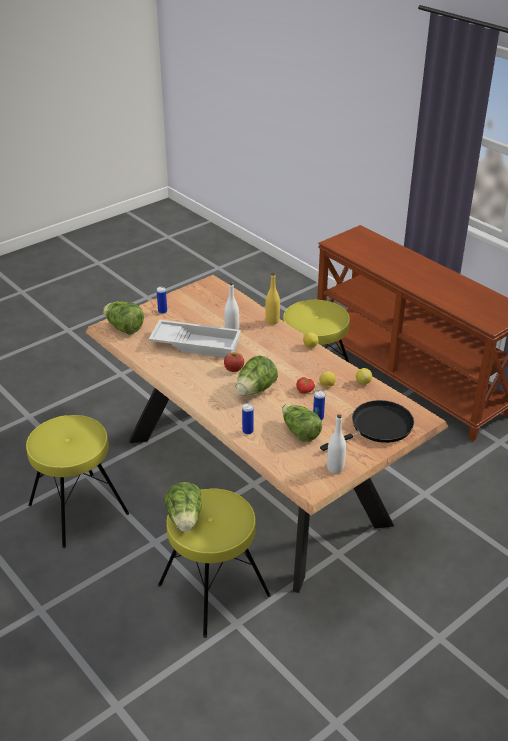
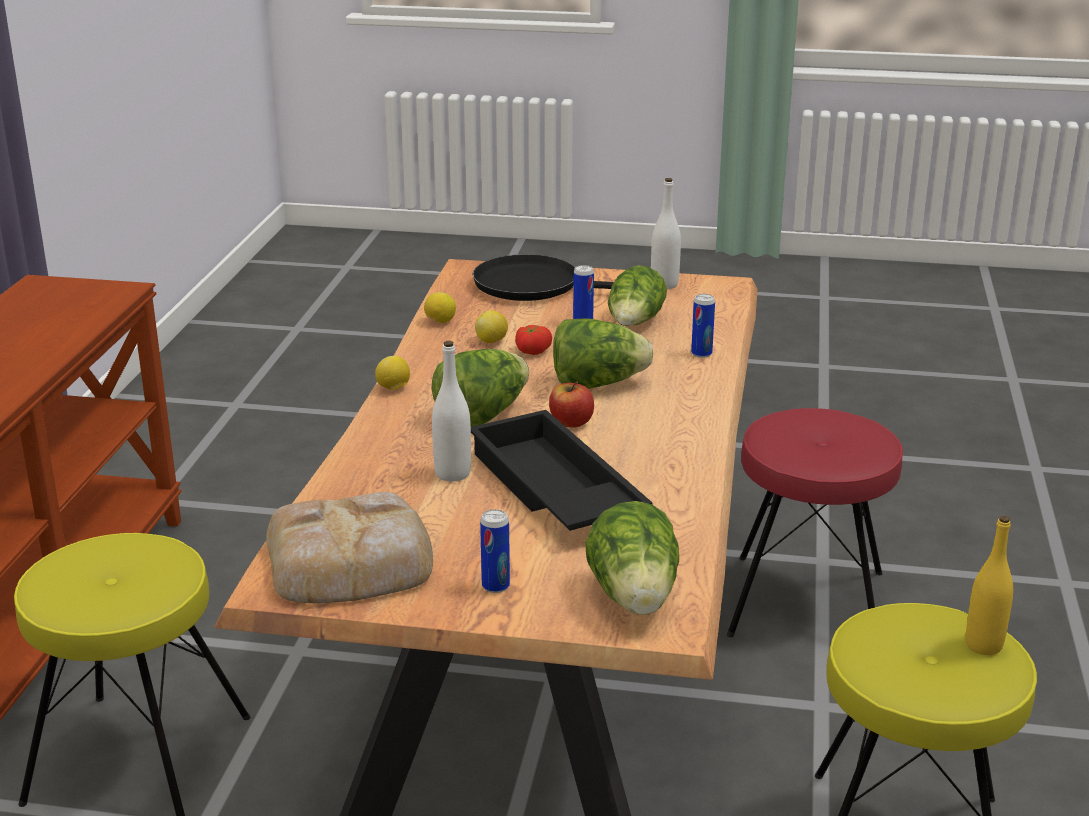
camera: 130 degrees left, 10 degrees down
(185, 519) = (862, 452): lettuce -> lettuce (482, 415)
(196, 343) = (551, 489): white tray -> black tray
(206, 297) = (352, 562): none -> bread
(213, 590) = (808, 604): yellow stool -> red stool
(272, 321) = (355, 449): yellow bottle -> yellow bottle (983, 645)

